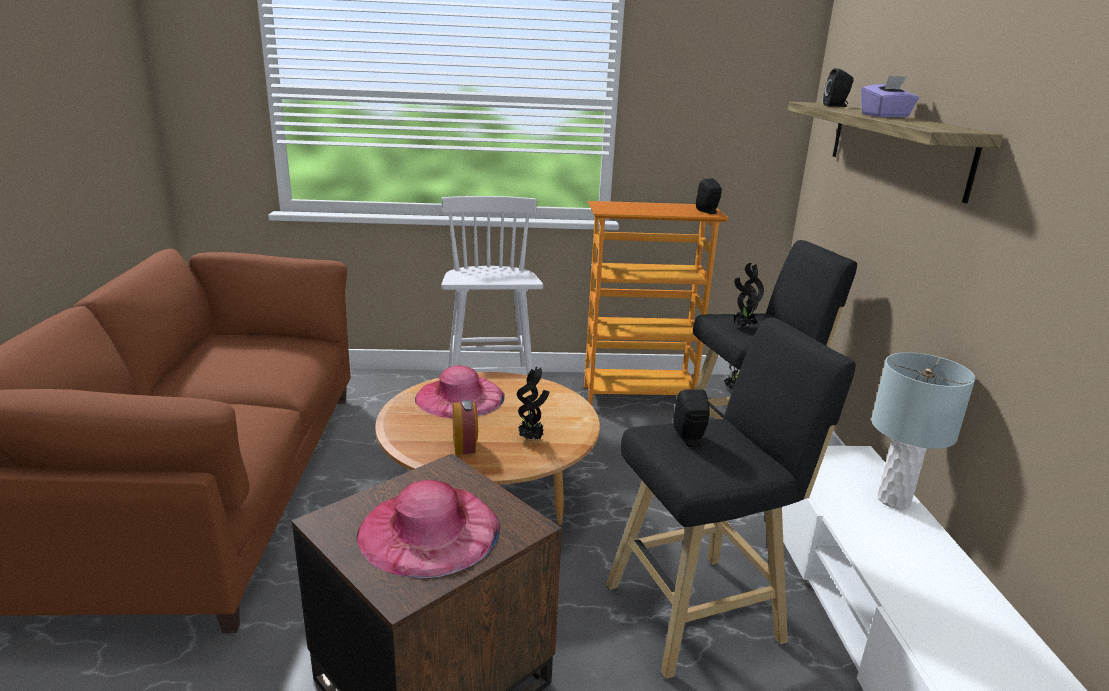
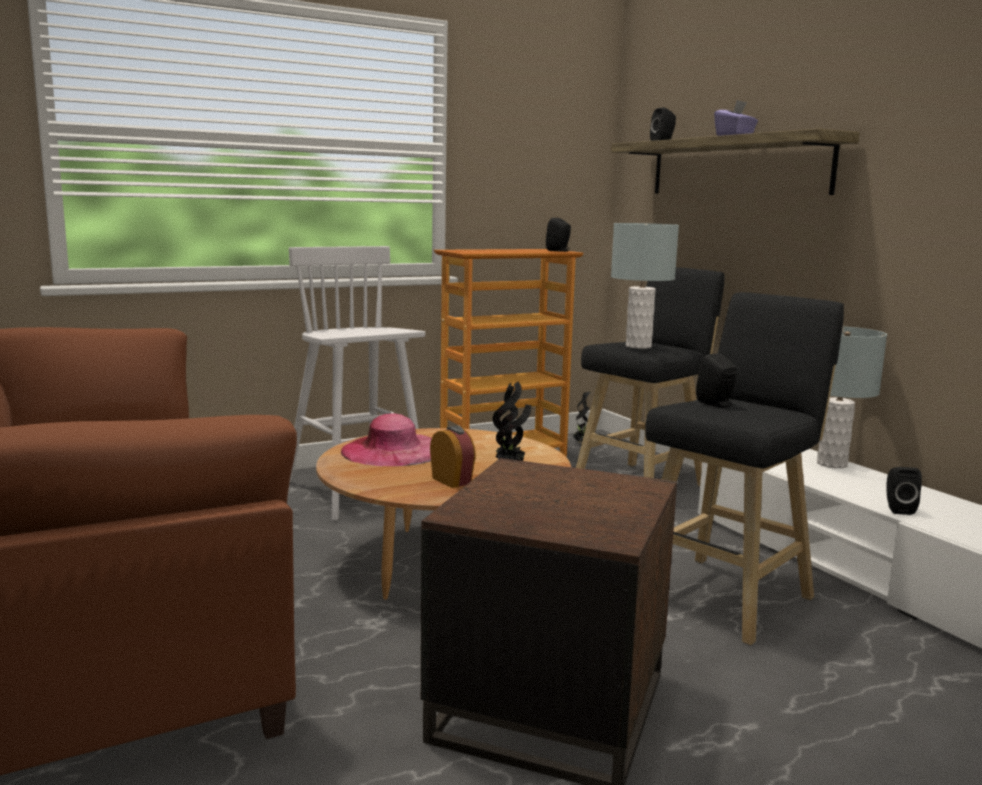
camera: 25 degrees left, 10 degrees down
(429, 529) = (568, 501): pink hat -> none
(742, 327) = (638, 346): potted plant -> grey table lamp
(897, 587) = (898, 509): none -> black speaker

